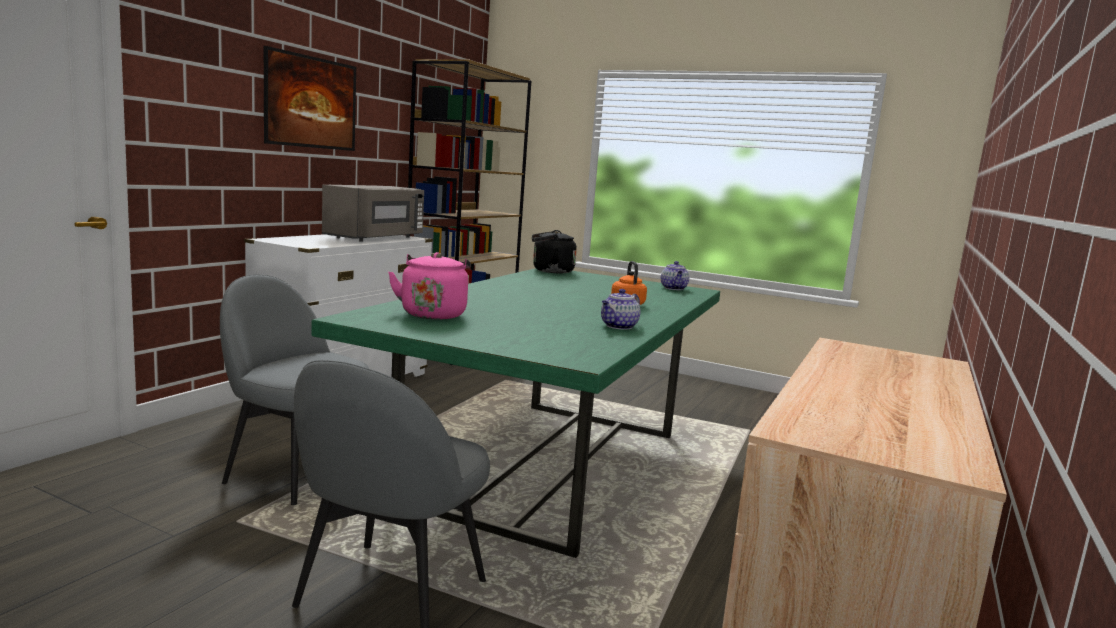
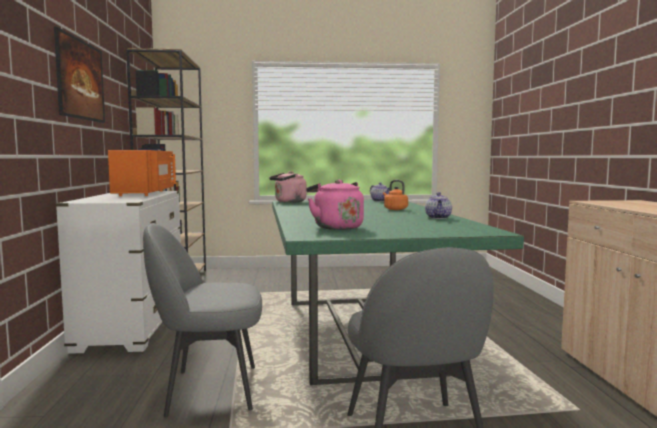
camera: 30 degrees left, 5 degrees down
(376, 238) = (145, 193): grey microwave -> orange microwave
(550, 271) = (288, 202): black kettle -> pink kettle

